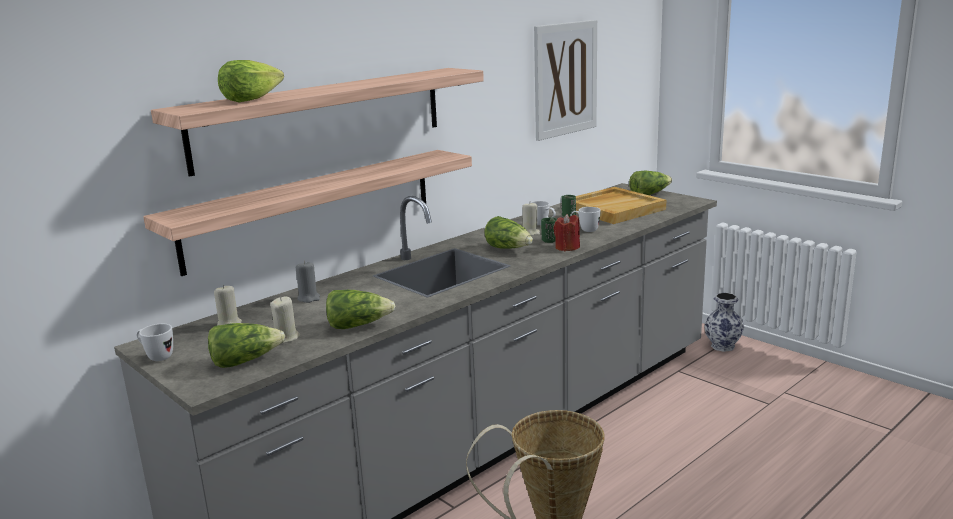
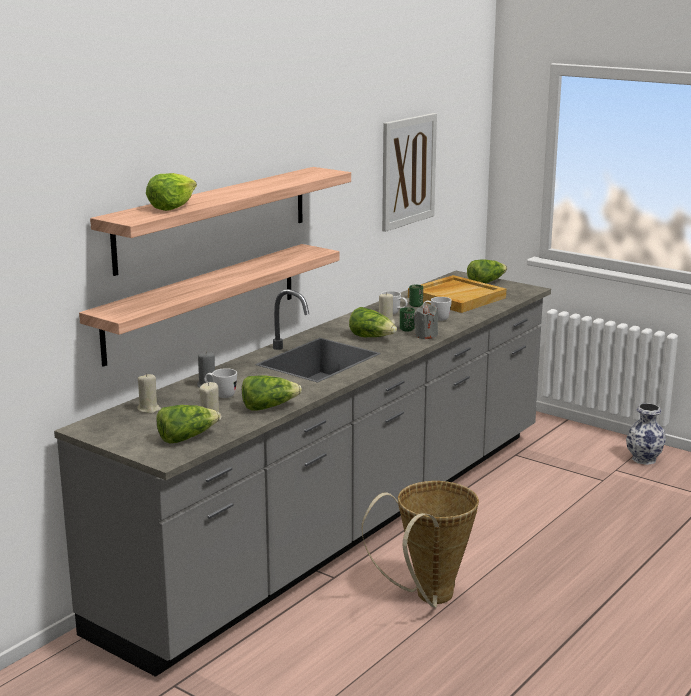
camera: 10 degrees left, 0 degrees up
(156, 357) = (102, 437): white mug -> white mug (221, 395)
(567, 247) = (426, 336): red candle -> grey candle
(723, 346) = (555, 431): vase -> vase (644, 459)

